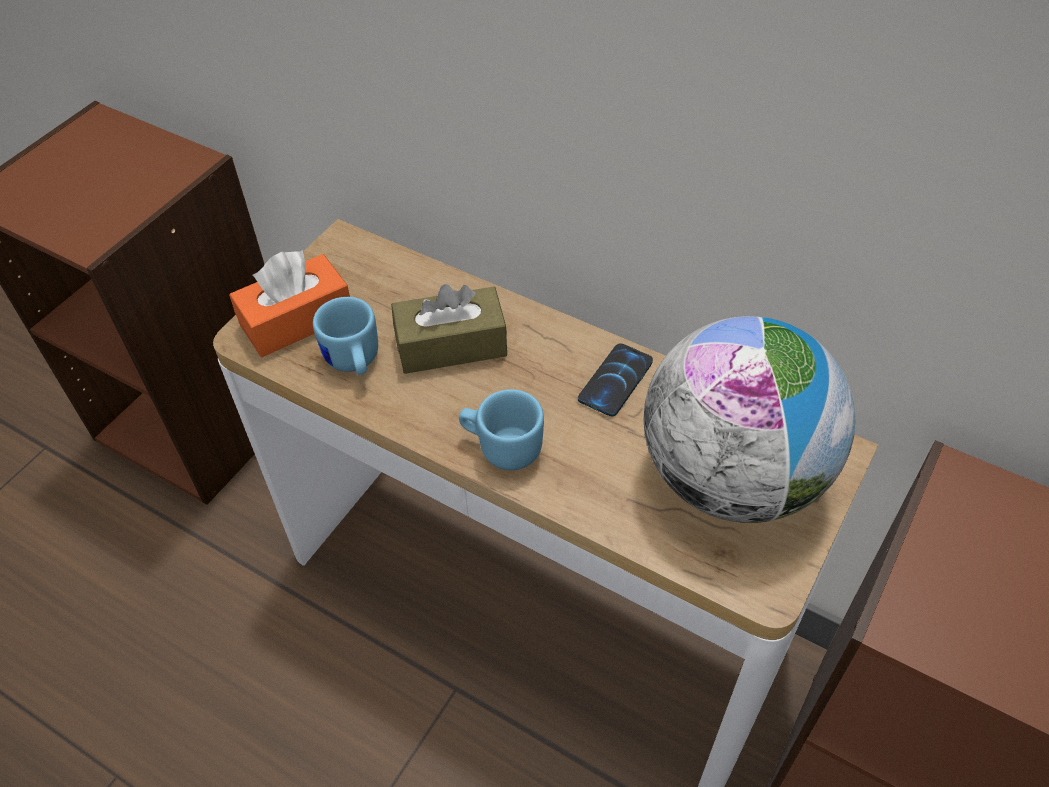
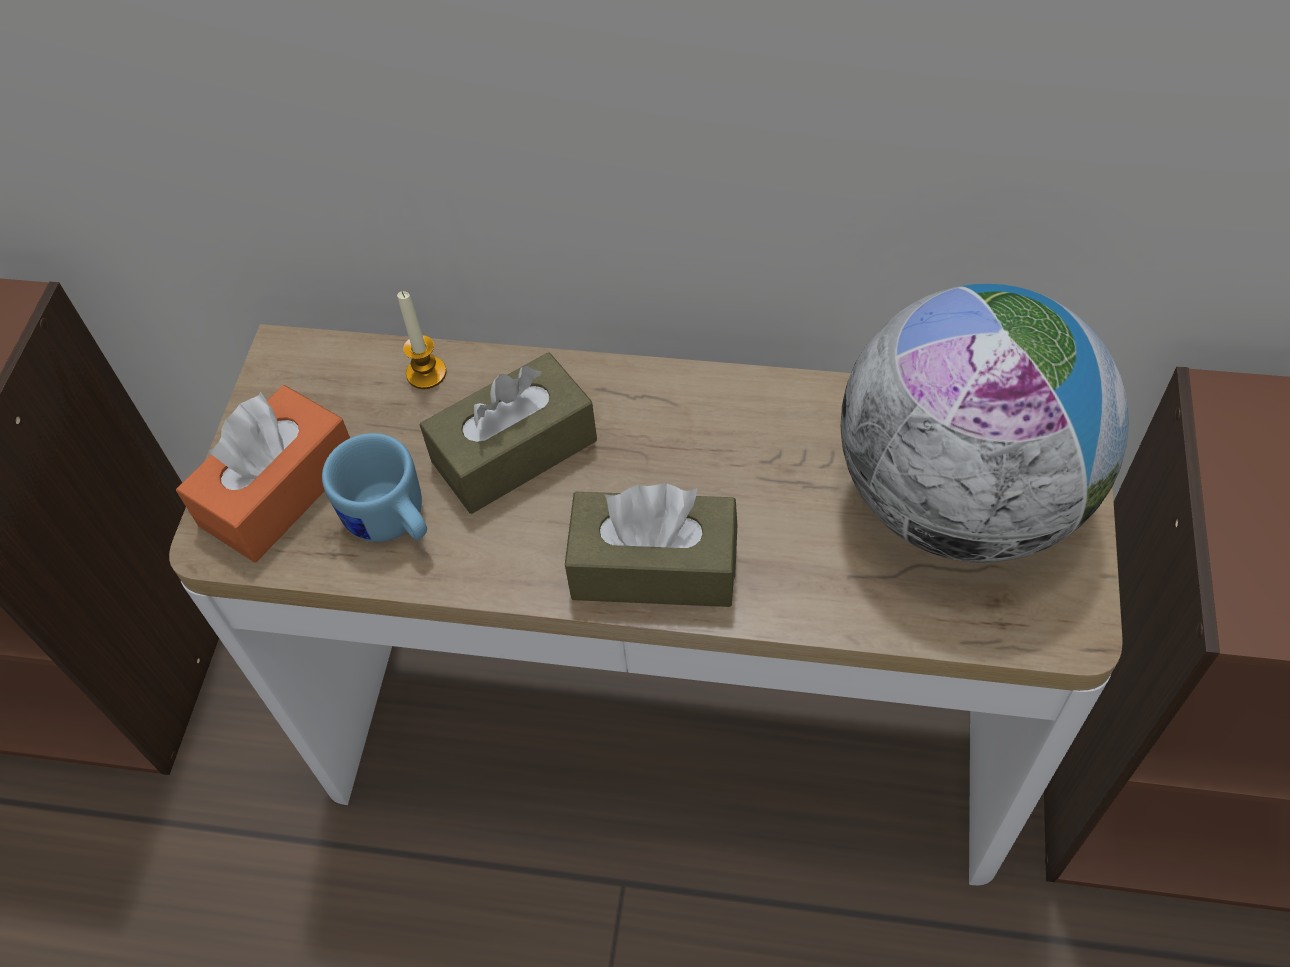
camera: 20 degrees left, 5 degrees up
(421, 280) = (426, 373): none -> candle
(502, 446) = (654, 567): blue mug -> brown tissue box
(616, 381) = (754, 424): phone -> none

